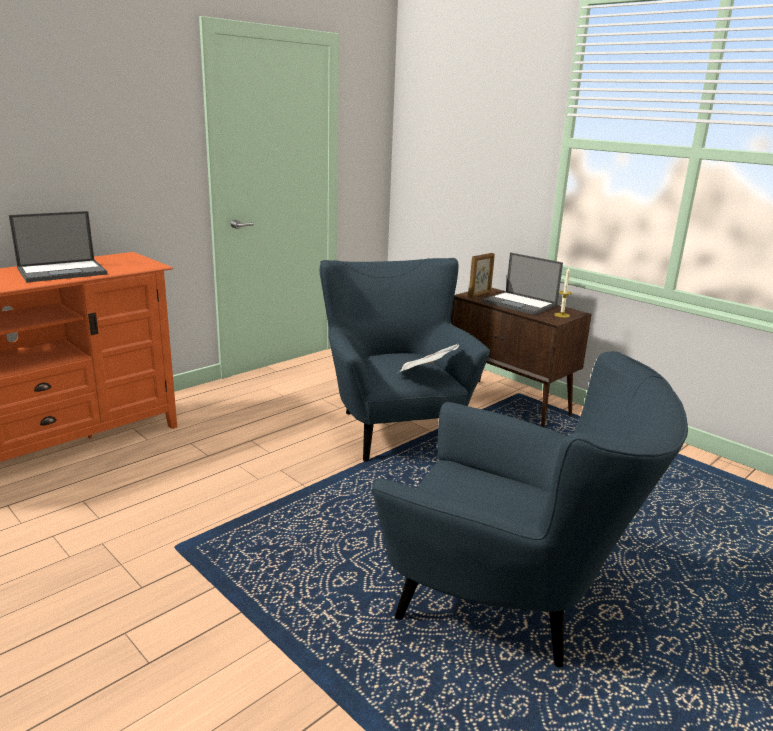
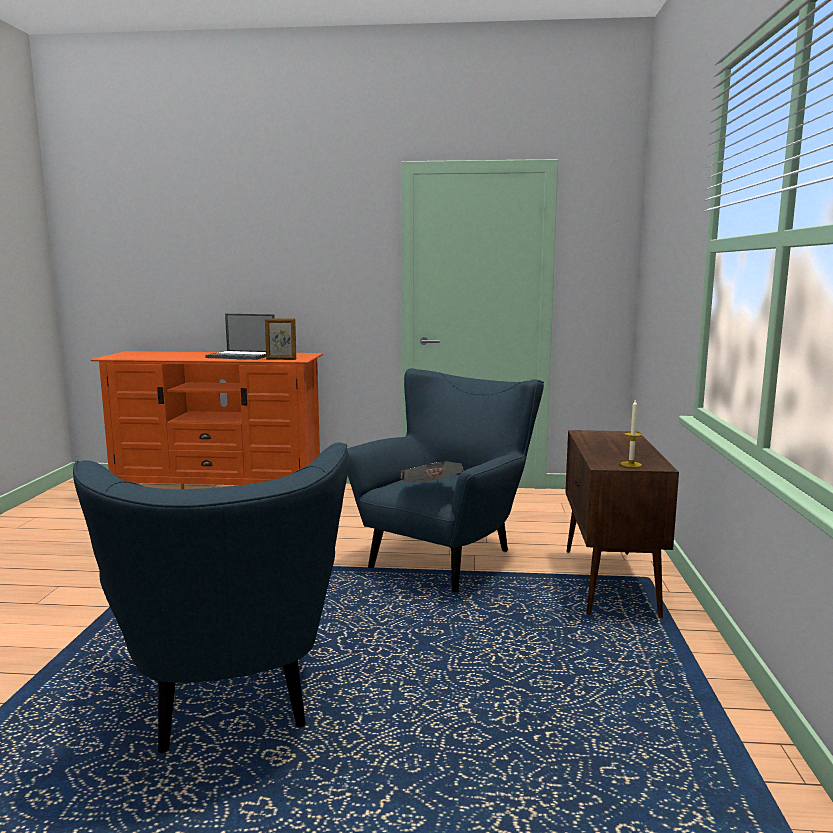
camera: 50 degrees right, 10 degrees down
(480, 295) = (598, 434): picture frame -> picture frame (281, 359)
(520, 304) = (617, 448): laptop -> none

